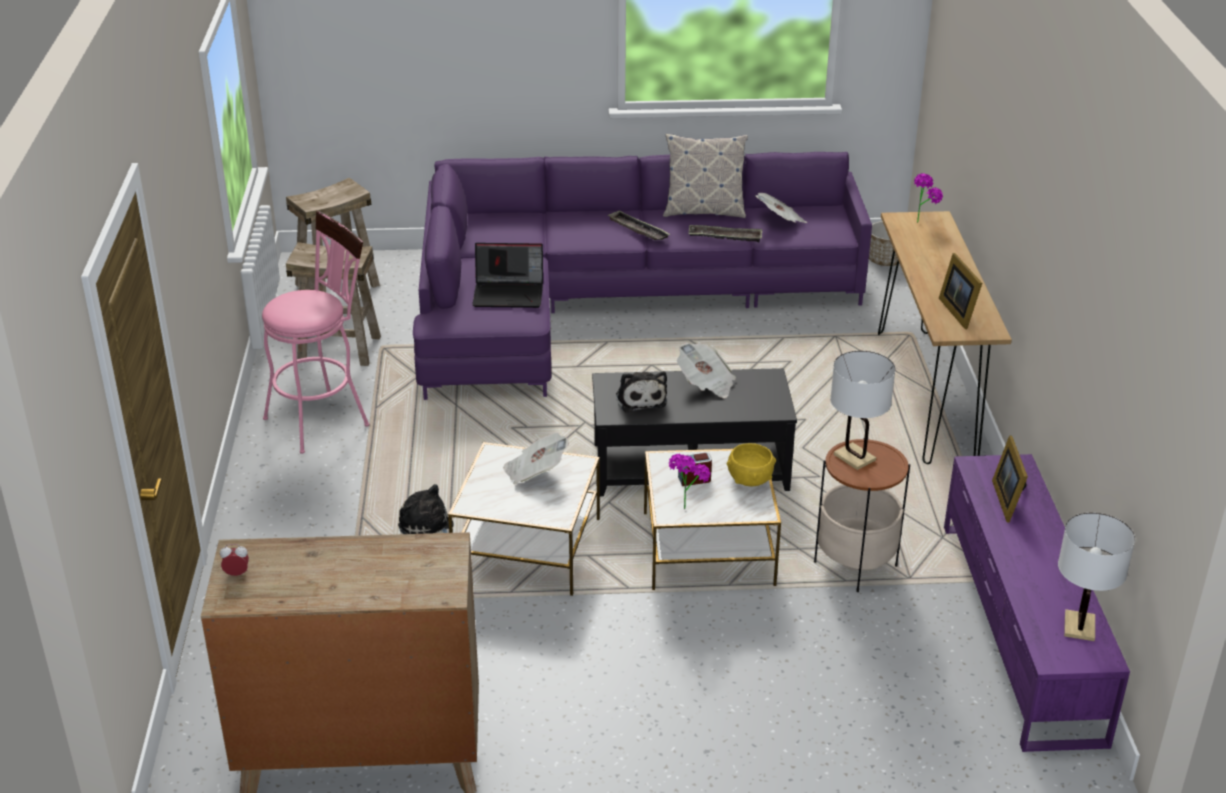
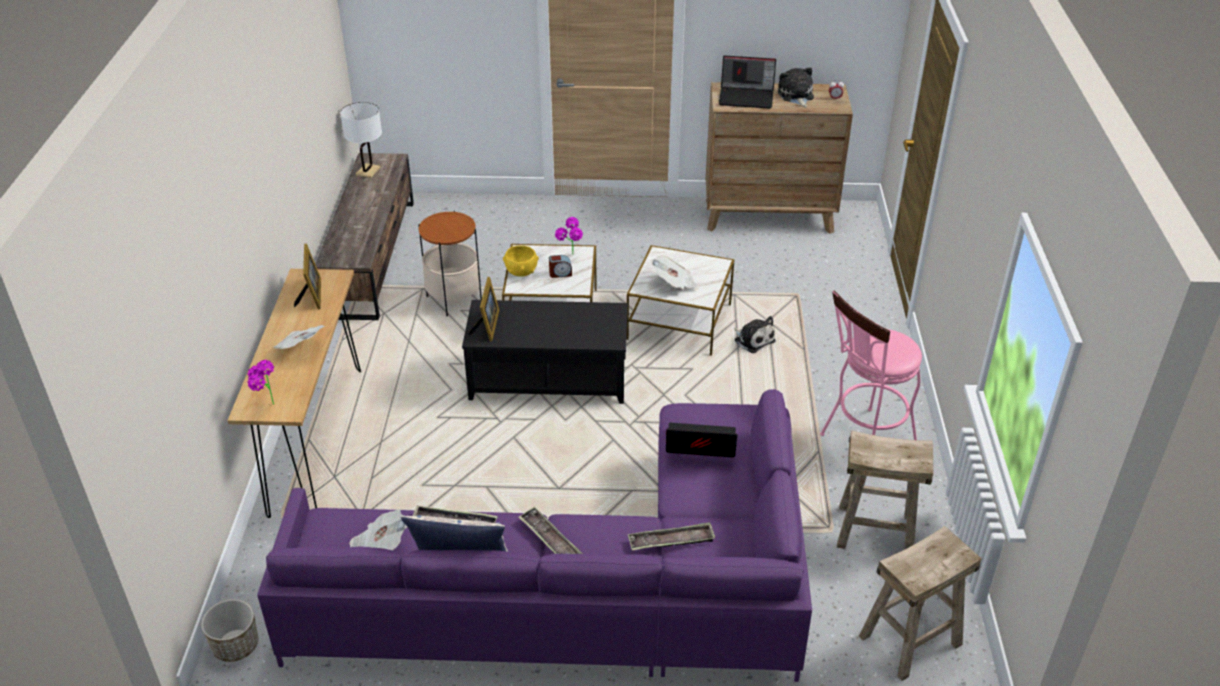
camera: 175 degrees left, 5 degrees up
(402, 569) = (747, 97): none -> laptop
(536, 234) = (671, 541): none -> tray
(640, 399) = (589, 323): plush toy -> plush toy (796, 96)
(706, 384) = (532, 333): newspaper -> newspaper (300, 348)
(854, 457) = (453, 230): white table lamp -> none
(1009, 499) = (354, 237): picture frame -> picture frame (487, 326)
(1020, 630) = (372, 257): purple tv stand -> brown tv stand

